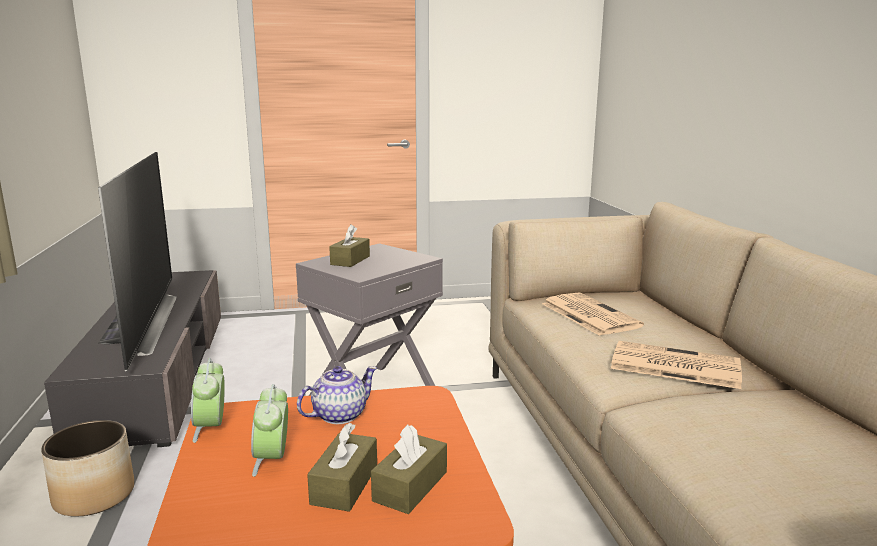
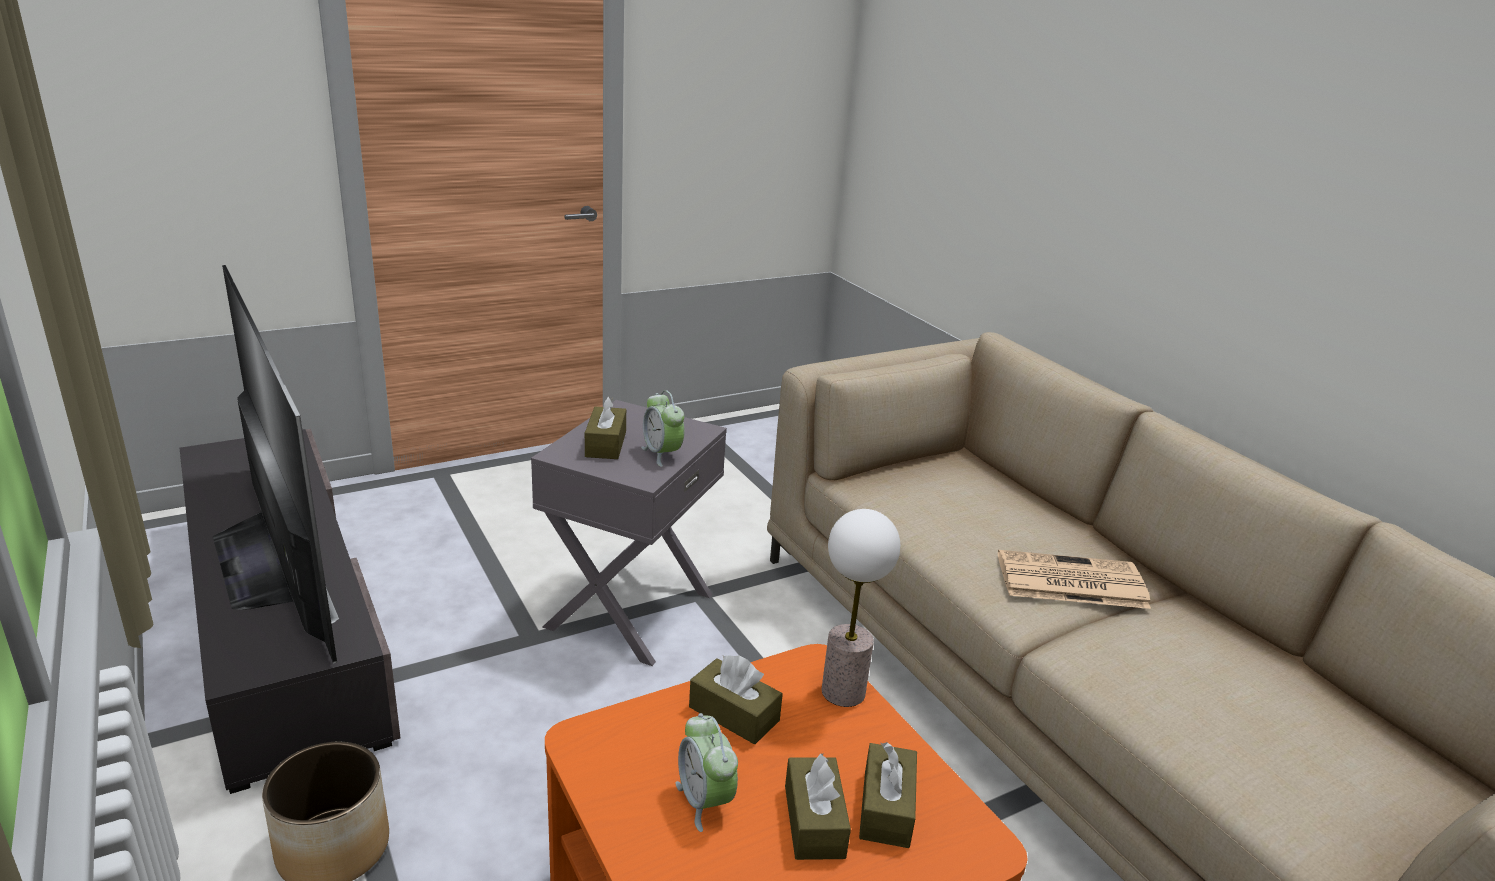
camera: 20 degrees left, 10 degrees up
(211, 428) = (589, 765): alarm clock -> alarm clock (662, 454)
(338, 415) = (734, 714): teapot -> brown tissue box
(433, 413) = (842, 691): none -> table lamp
(588, 314) = (935, 503): newspaper -> none

